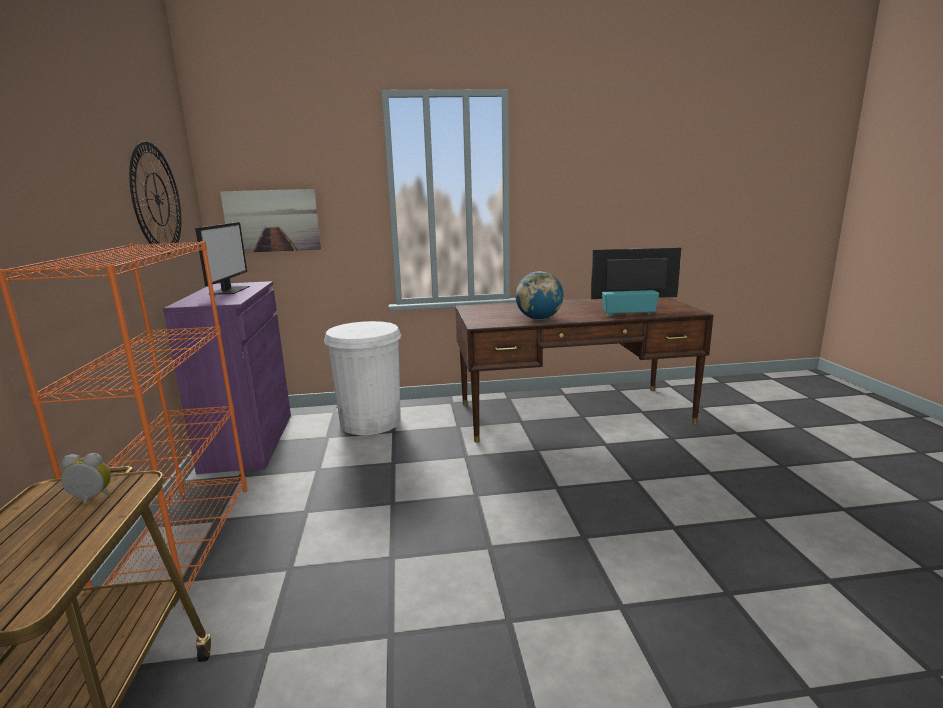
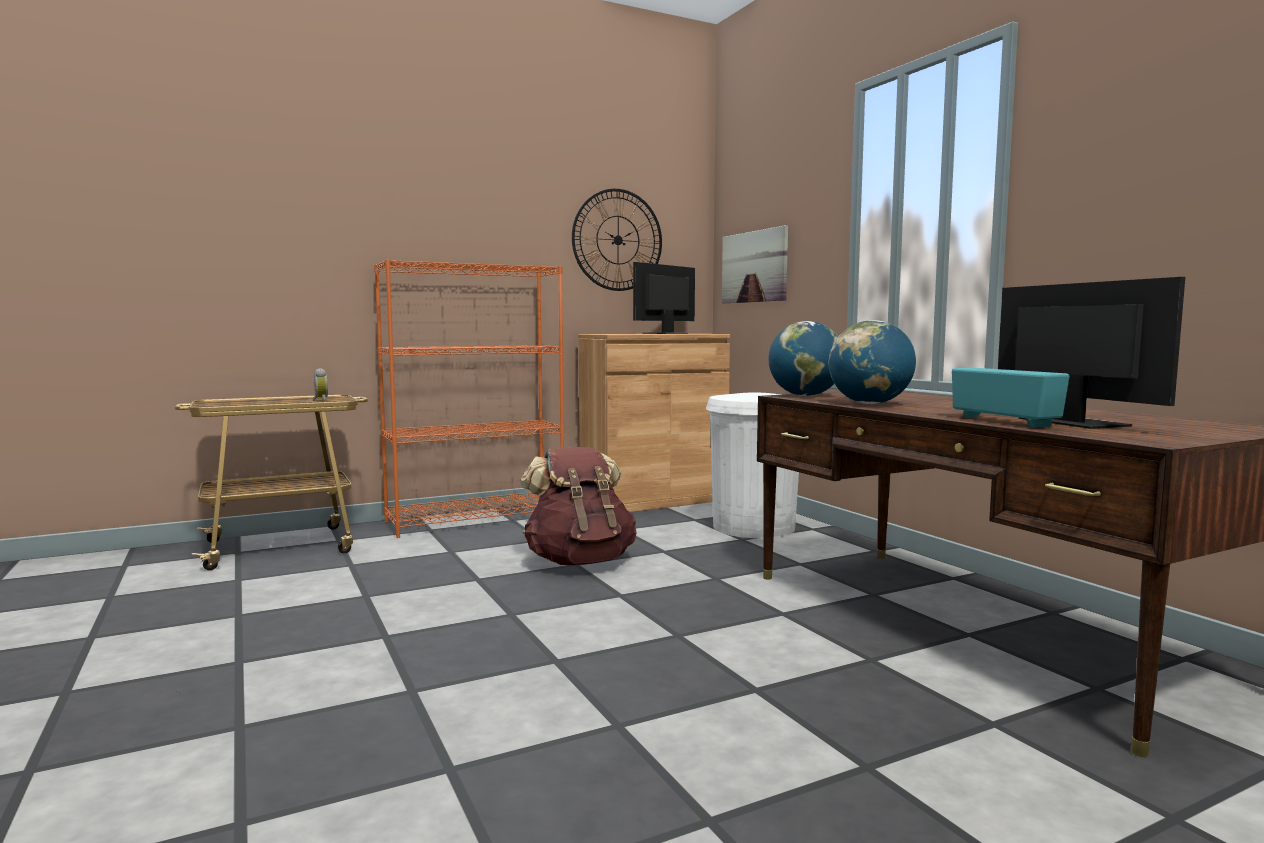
camera: 70 degrees right, 10 degrees down
(229, 290) = (665, 333): monitor -> monitor turned 150 degrees clockwise
(248, 441) = (653, 500): purple cabinet -> brown cabinet
(387, 500) = (579, 561): none -> brown backpack
(482, 322) = (805, 396): none -> globe

